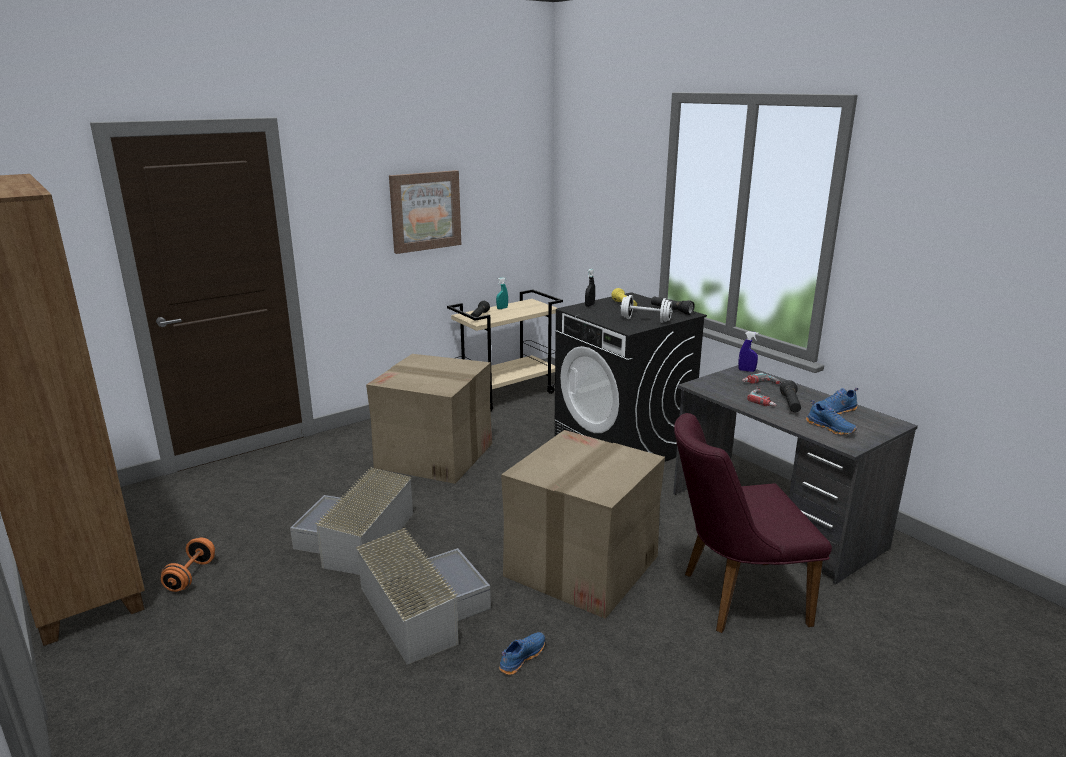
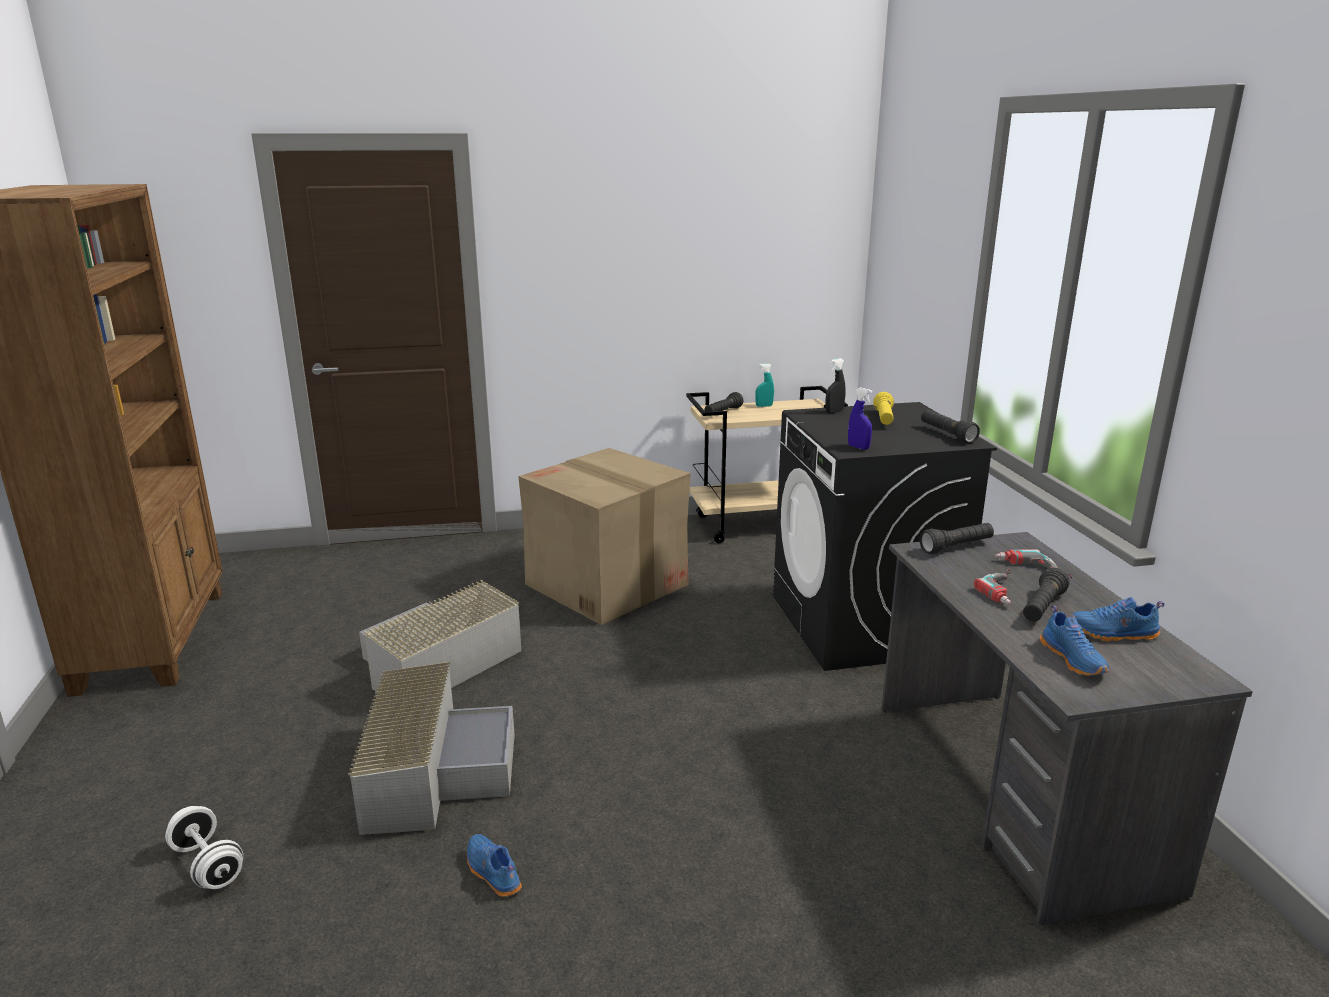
camera: 25 degrees right, 0 degrees up
(191, 576) = (245, 661): orange dumbbell -> none
(425, 211) = (663, 264): picture -> none
(521, 657) = (492, 873): blue shoe -> blue shoe turned 105 degrees counterclockwise
(581, 566) = (667, 776): cardboard box -> none
(645, 320) = (889, 442): white dumbbell -> white dumbbell (208, 865)
(715, 379) = (956, 547): none -> black flashlight
(732, 597) = (848, 888): purple chair -> none
(746, 370) = (1024, 543): blue spray bottle -> blue spray bottle (858, 447)

